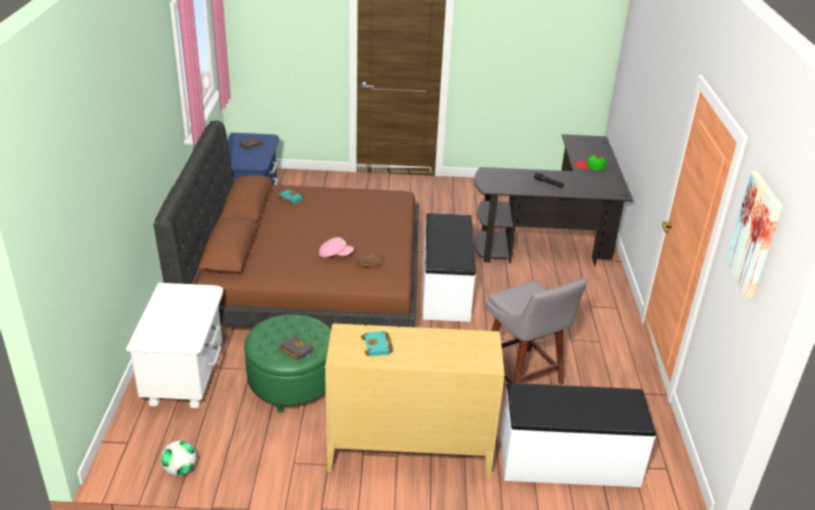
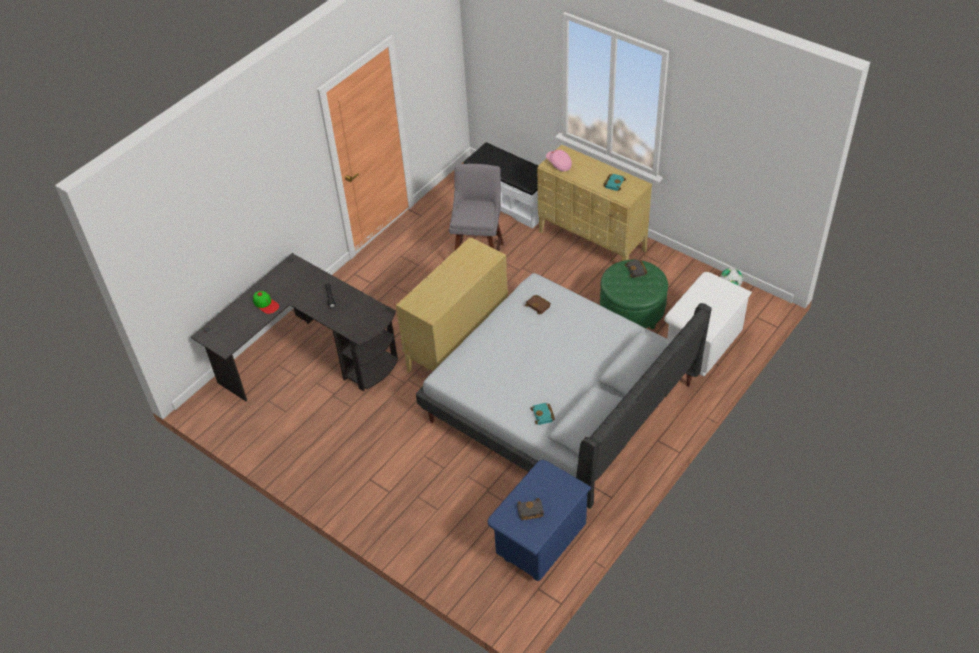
camera: 140 degrees left, 15 degrees up
(306, 282) = (560, 403): brown bed -> grey bed
(335, 255) = (556, 326): pink cap -> pink cap (558, 164)
(444, 289) = (457, 345): white bench -> beige dresser
(755, 235) = (429, 44): picture -> none

